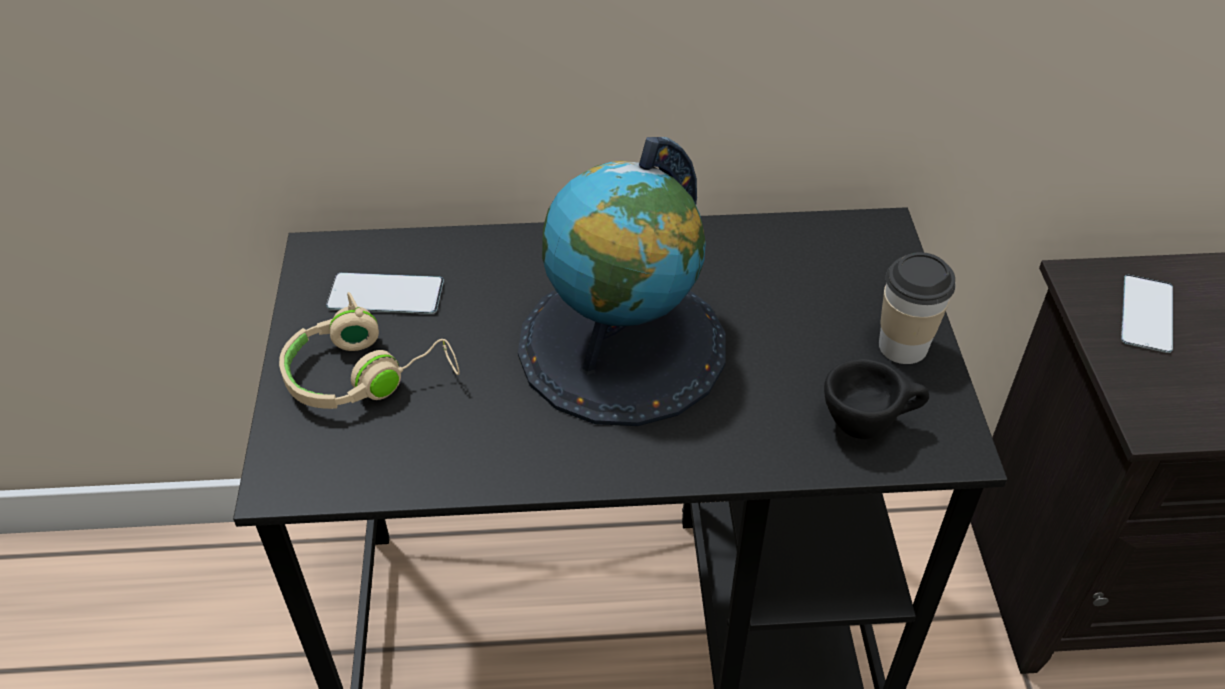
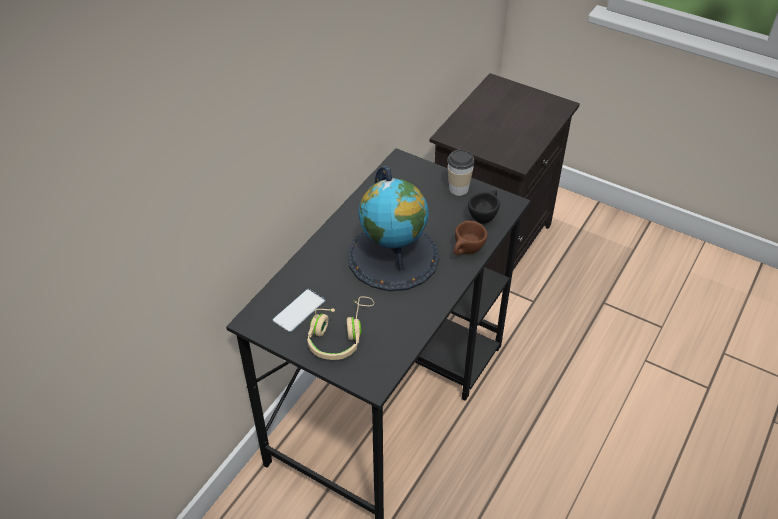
camera: 55 degrees left, 0 degrees up
(738, 448) = (466, 252): none -> brown cup
(1146, 314) = (475, 132): phone -> none

